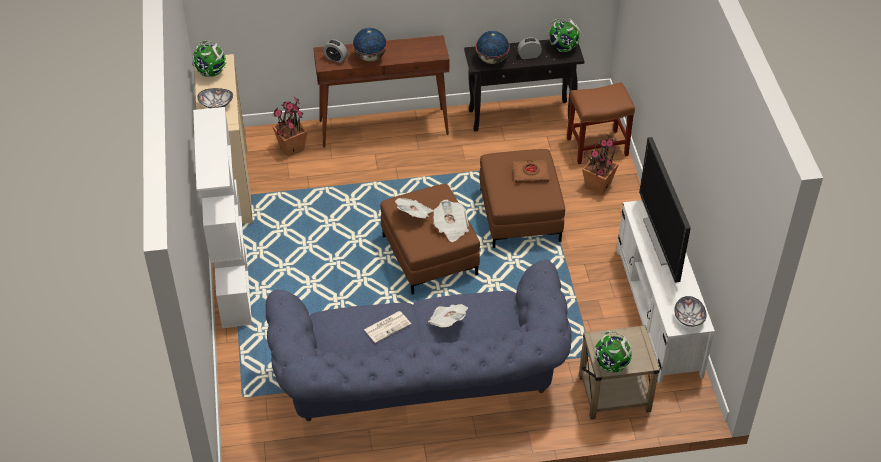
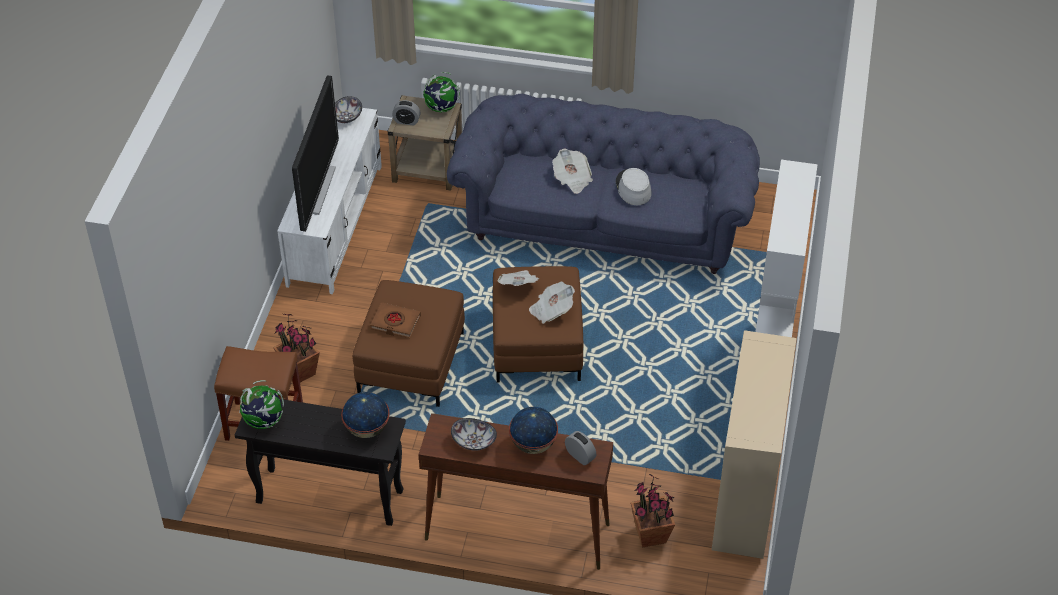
camera: 160 degrees left, 0 degrees up
(211, 72) = (762, 422): globe -> none
(216, 105) = (764, 371): bowl -> bowl (474, 441)
(387, 326) = (633, 188): newspaper -> grey hat
(529, 56) = (315, 422): alarm clock -> alarm clock (406, 121)

